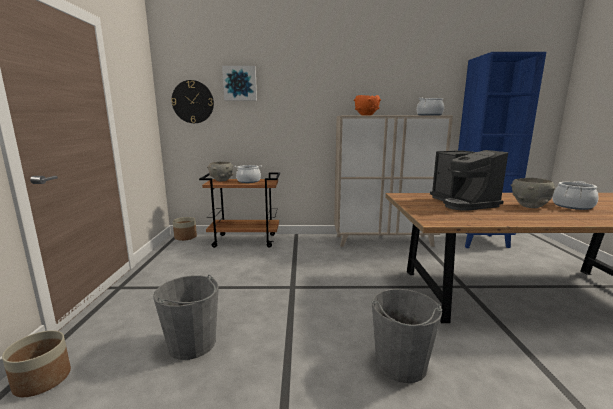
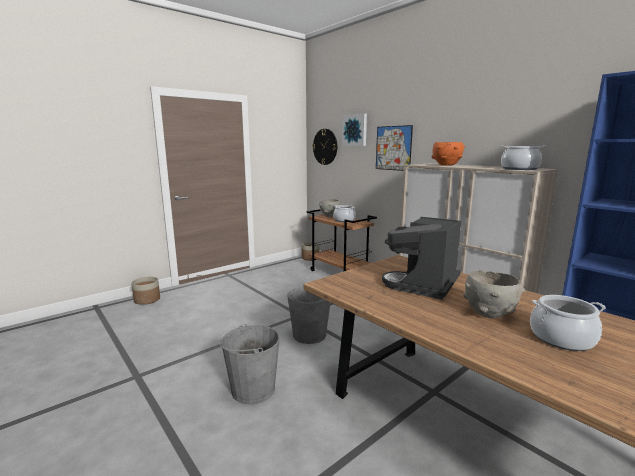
camera: 50 degrees right, 0 degrees up
(192, 344) = (201, 315): grey bucket -> grey bucket (309, 335)
(293, 102) = (393, 148): none -> picture

